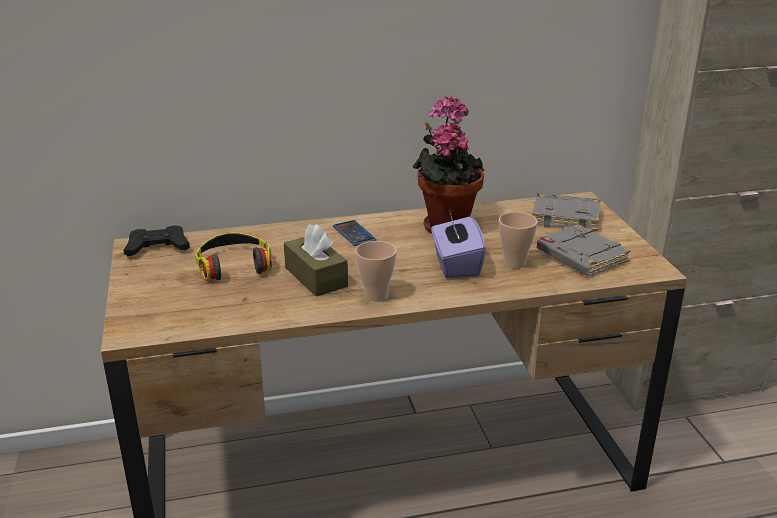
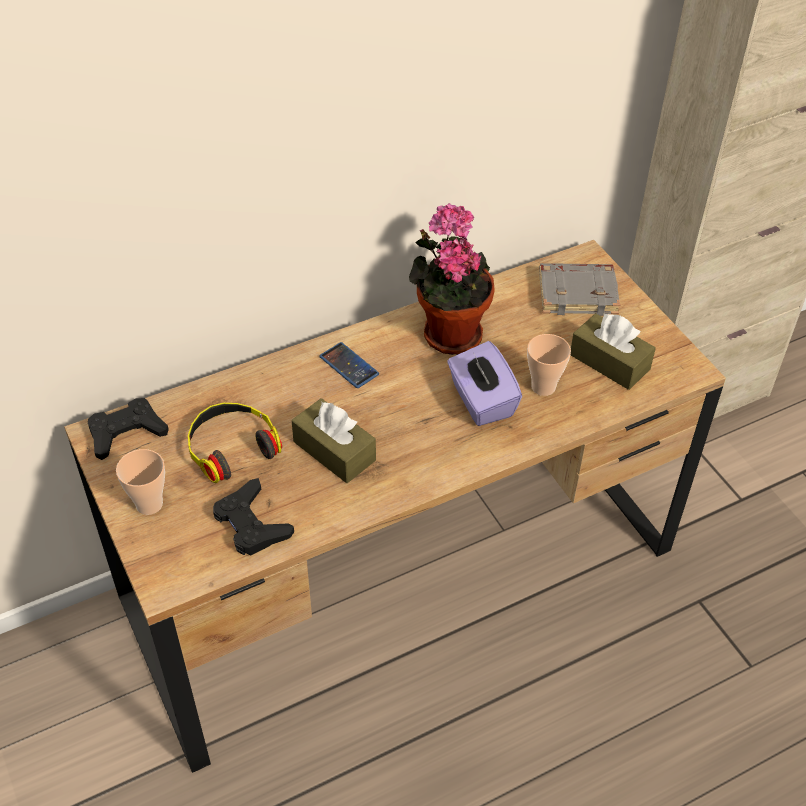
camera: 15 degrees left, 20 degrees up
(222, 309) = (251, 524): none -> black game controller
(376, 296) = (412, 469): cup -> cup (149, 504)
(580, 256) = (609, 362): grey book -> brown tissue box

